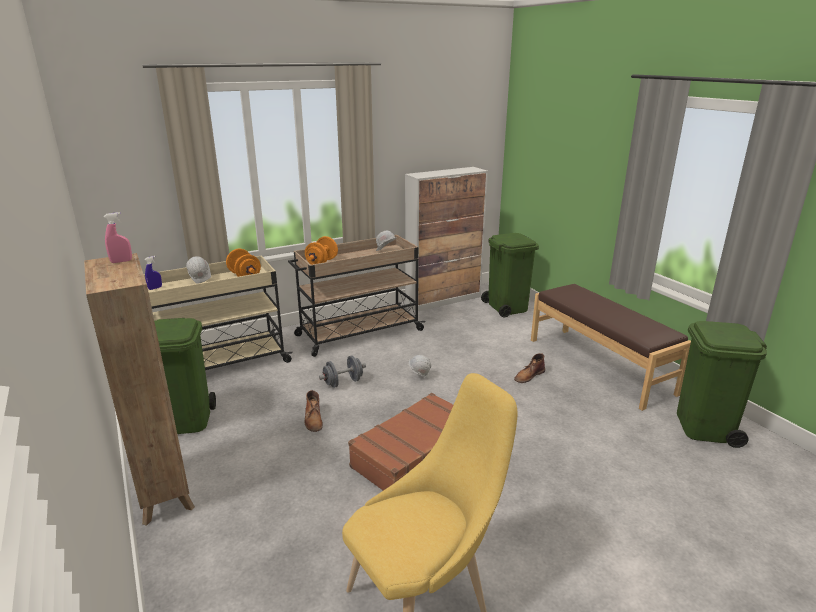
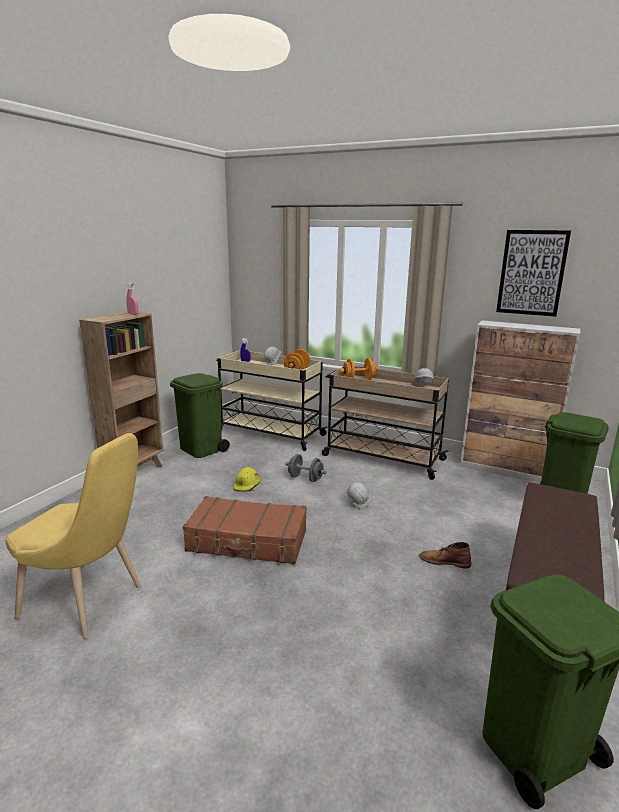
camera: 55 degrees right, 5 degrees down
(313, 419) = (247, 486): brown boot -> yellow hard hat
(434, 124) = (531, 273): none -> picture

